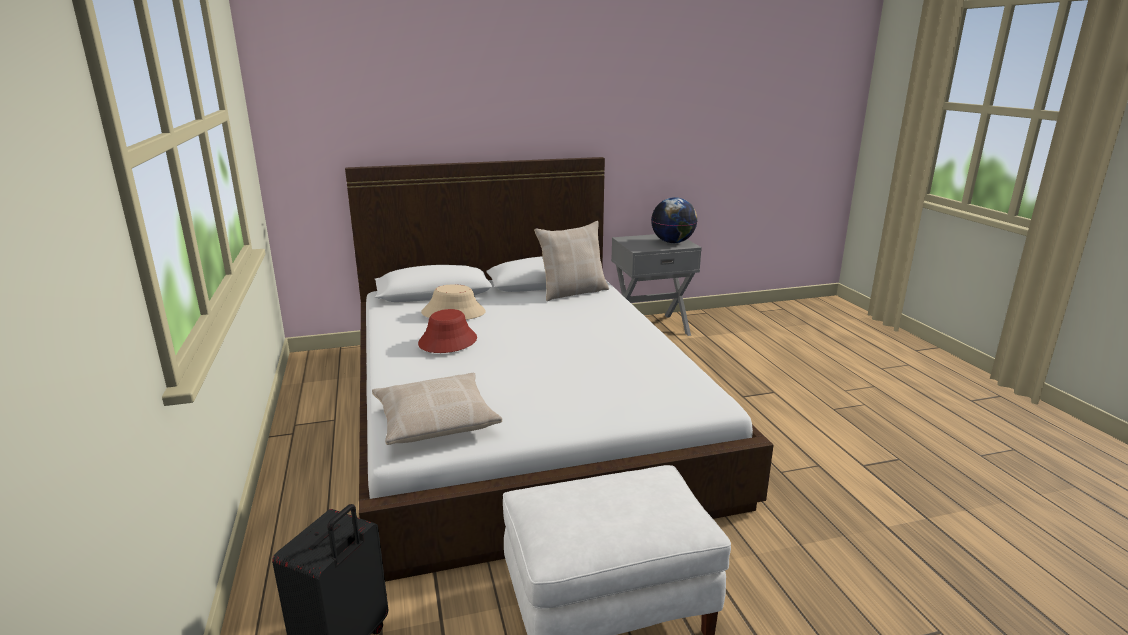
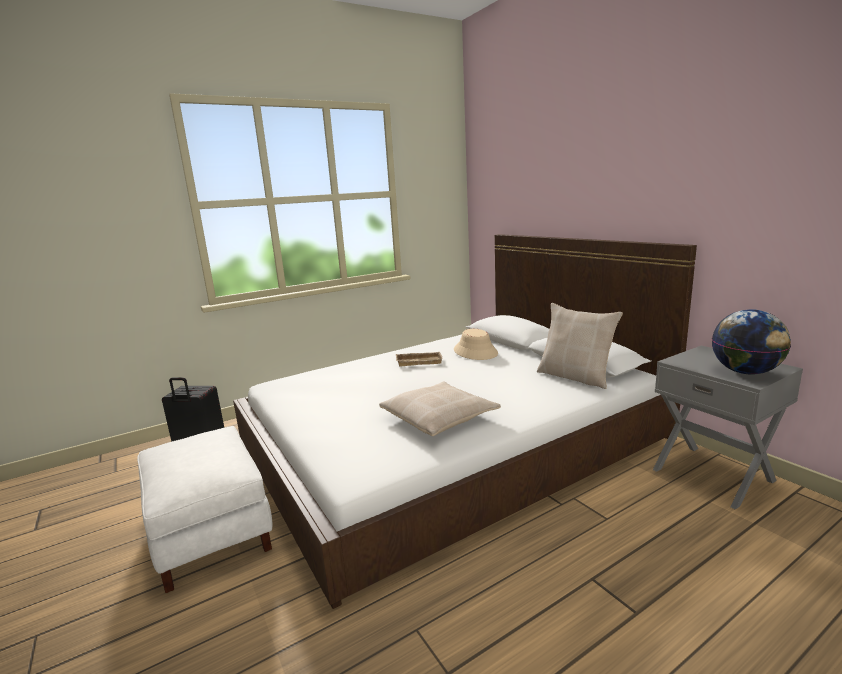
camera: 75 degrees right, 5 degrees down
(435, 420) = (302, 384): beige pillow -> beige pillow (439, 418)
(447, 341) = (419, 361): red hat -> beige tray

